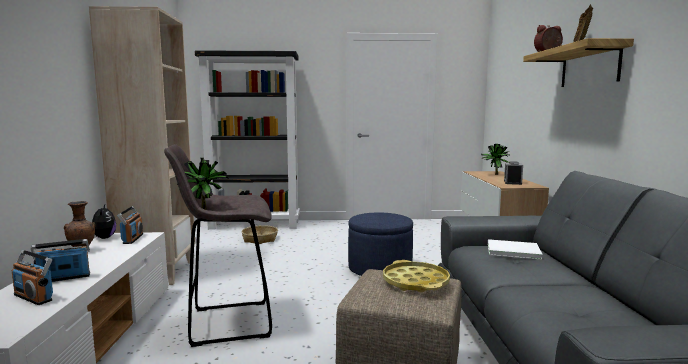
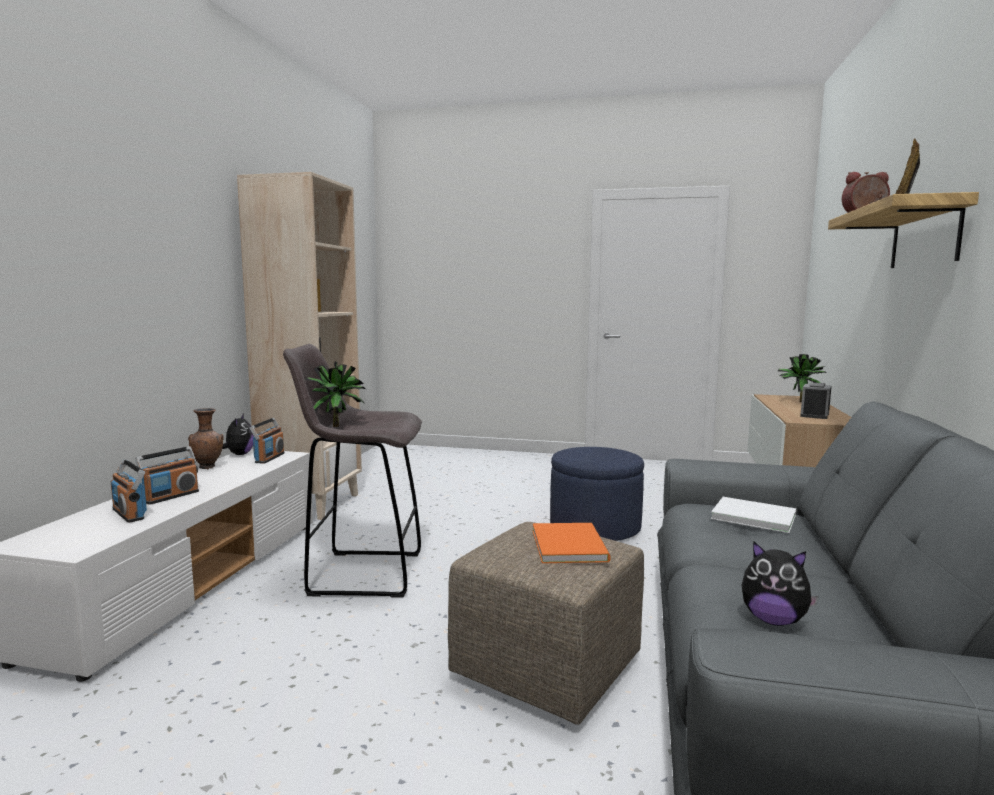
camera: 15 degrees right, 0 degrees up
(64, 278) = (171, 496): radio -> radio turned 135 degrees clockwise
(255, 225) = (458, 453): black bookcase -> none
(260, 239) = (454, 473): basket -> none
(415, 282) = (570, 544): yellow tray -> orange book
(579, 318) = (773, 620): none -> plush toy

